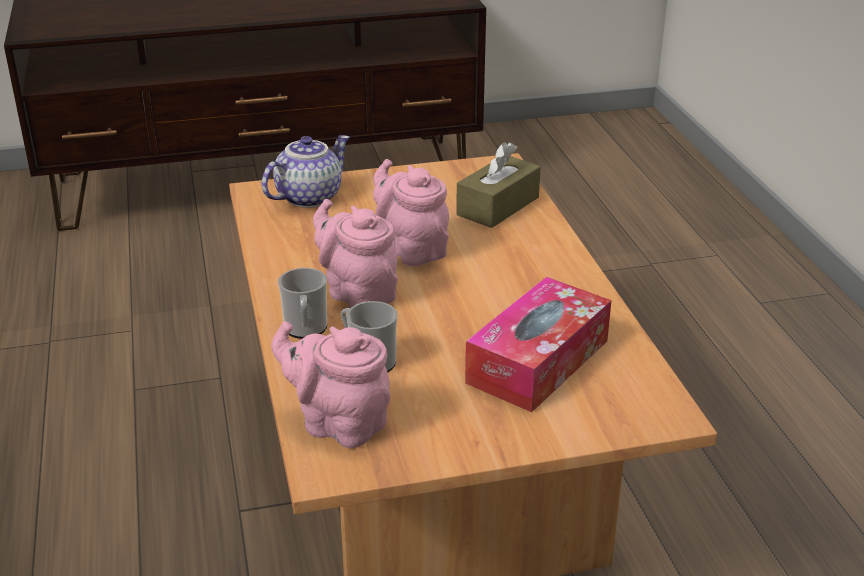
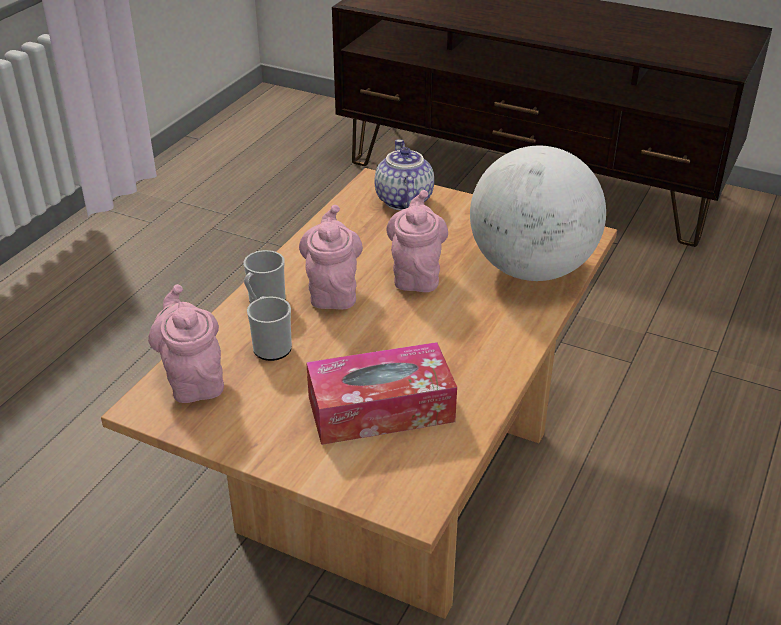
camera: 40 degrees right, 5 degrees up
(308, 197) = (402, 200): teapot -> teapot turned 90 degrees counterclockwise
(498, 206) = (531, 269): brown tissue box -> globe

